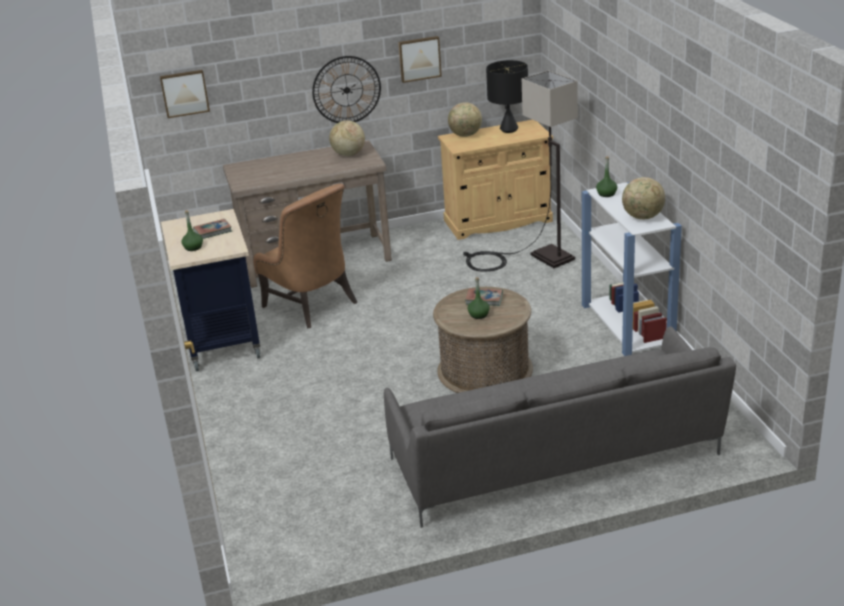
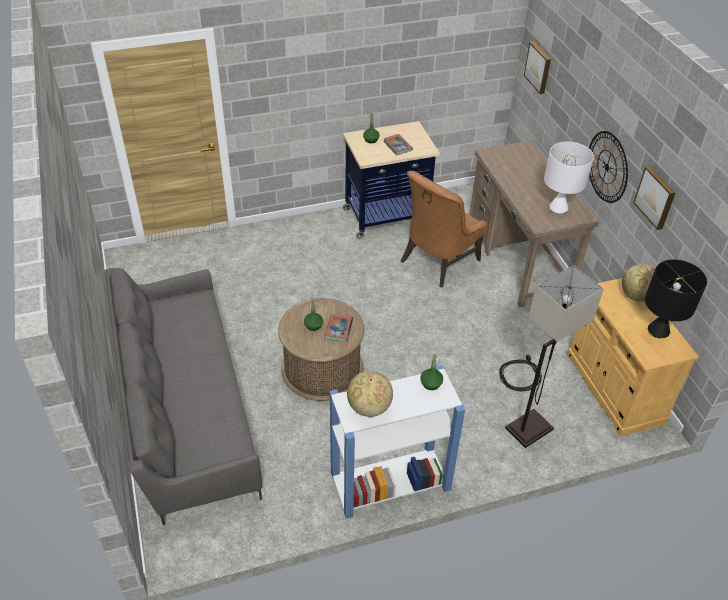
camera: 85 degrees right, 15 degrees up
(348, 154) = (558, 209): globe -> white table lamp

